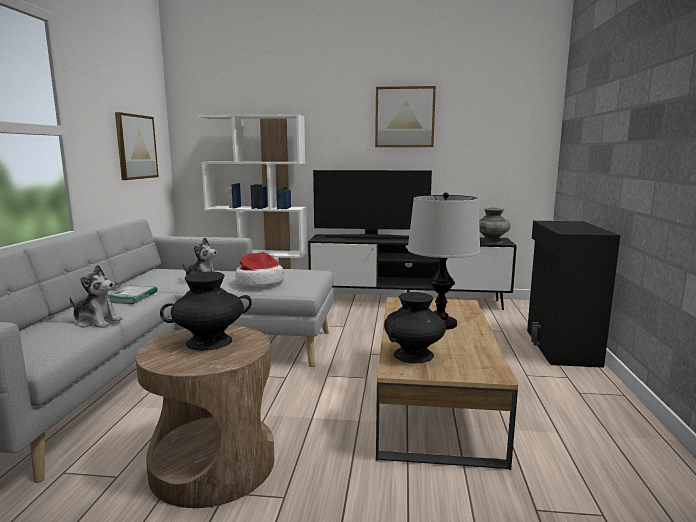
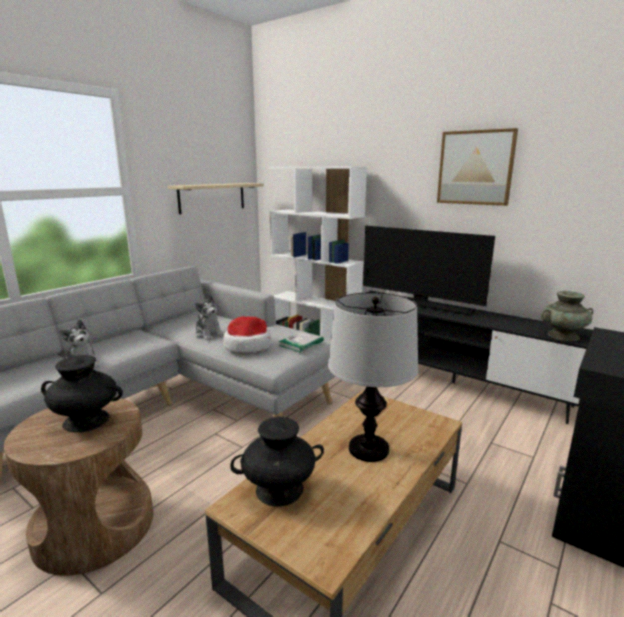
camera: 30 degrees right, 5 degrees up
(131, 297) = (136, 342): book -> book (301, 343)
(136, 147) = (212, 197): picture -> beige shelf

